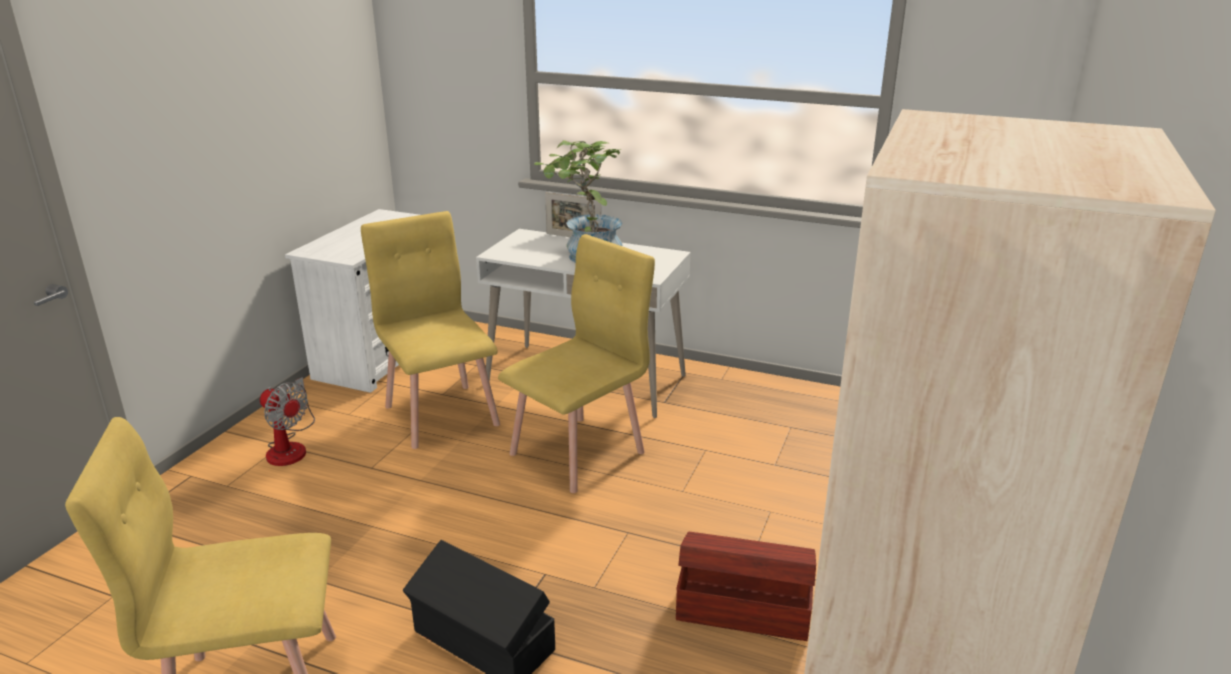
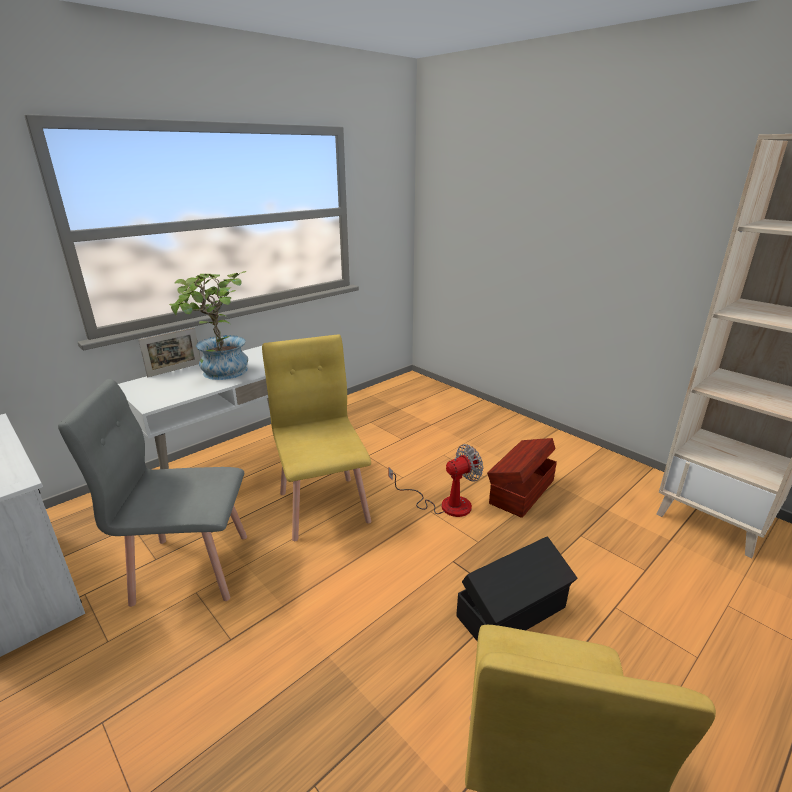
camera: 65 degrees left, 0 degrees up
(290, 447) = (116, 712): fan -> fan (444, 504)
(442, 414) = (191, 567): yellow chair -> grey chair

